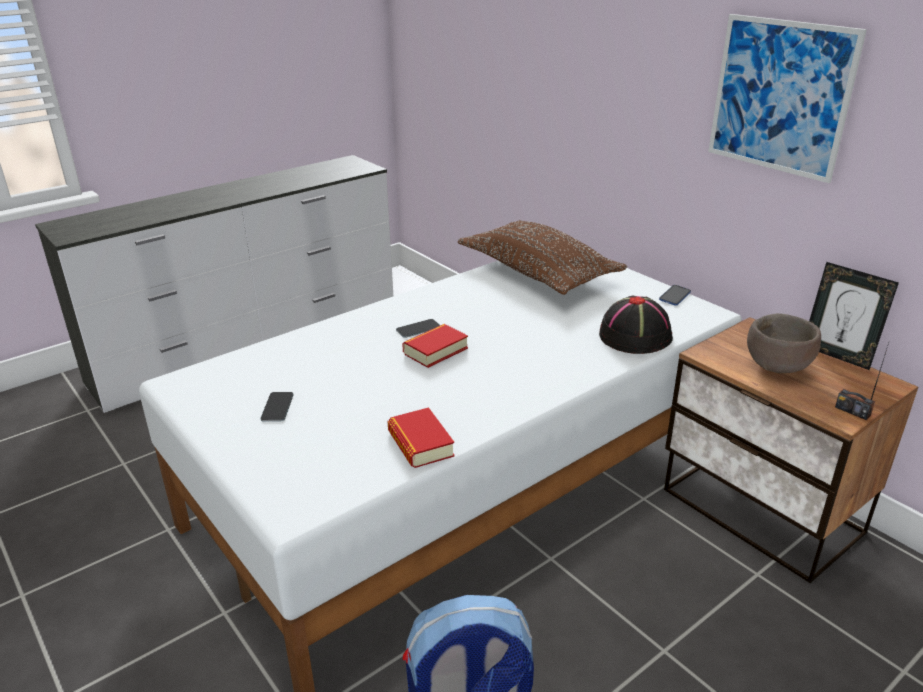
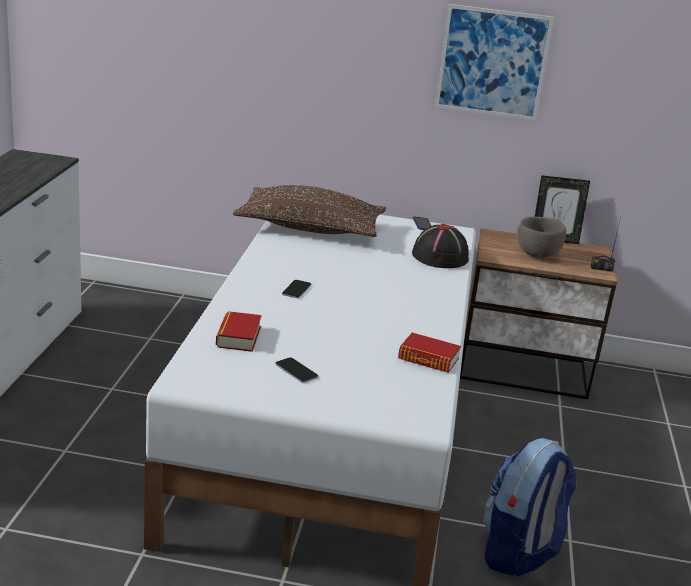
camera: 45 degrees left, 5 degrees down
(435, 351) = (335, 301): book -> book (238, 337)

